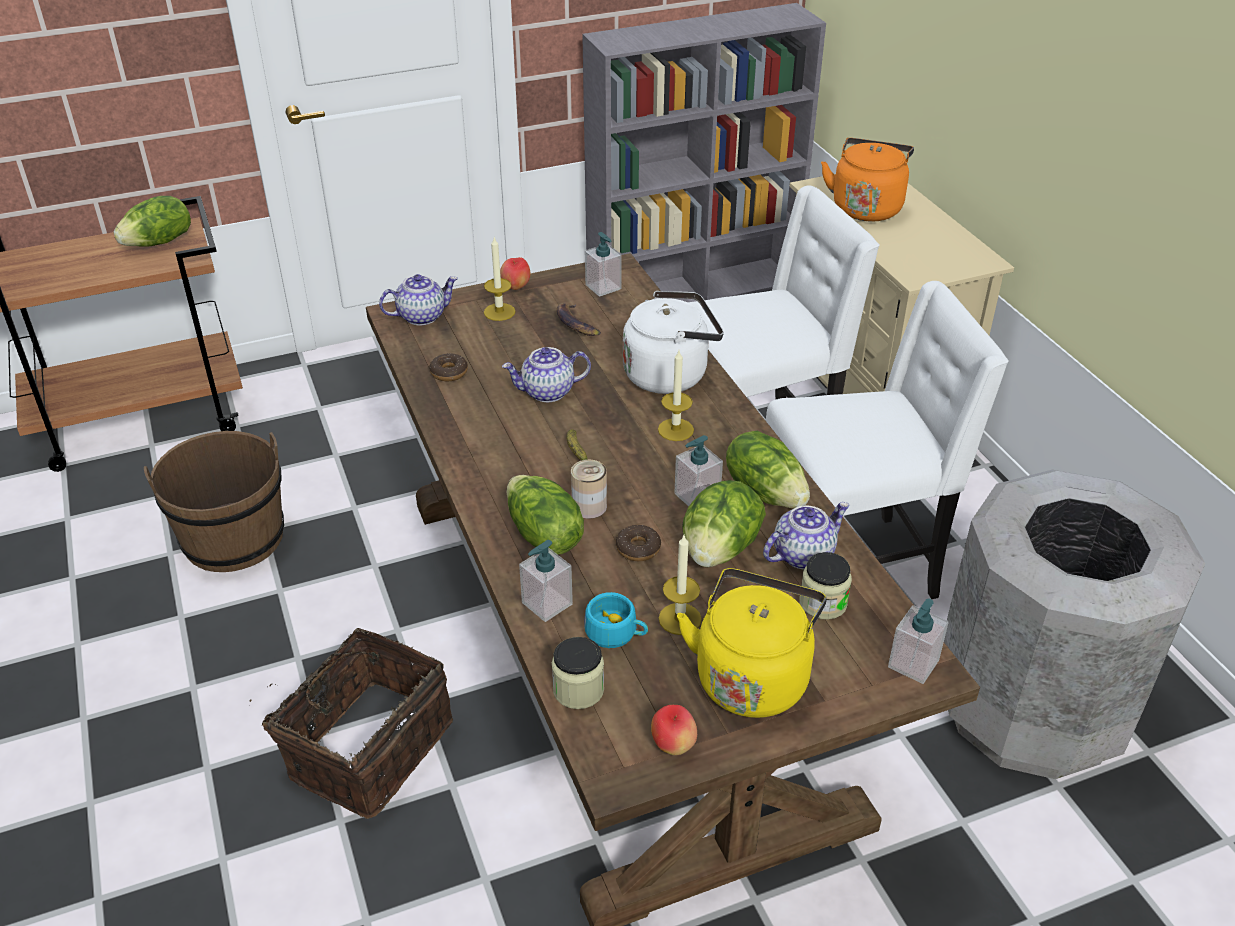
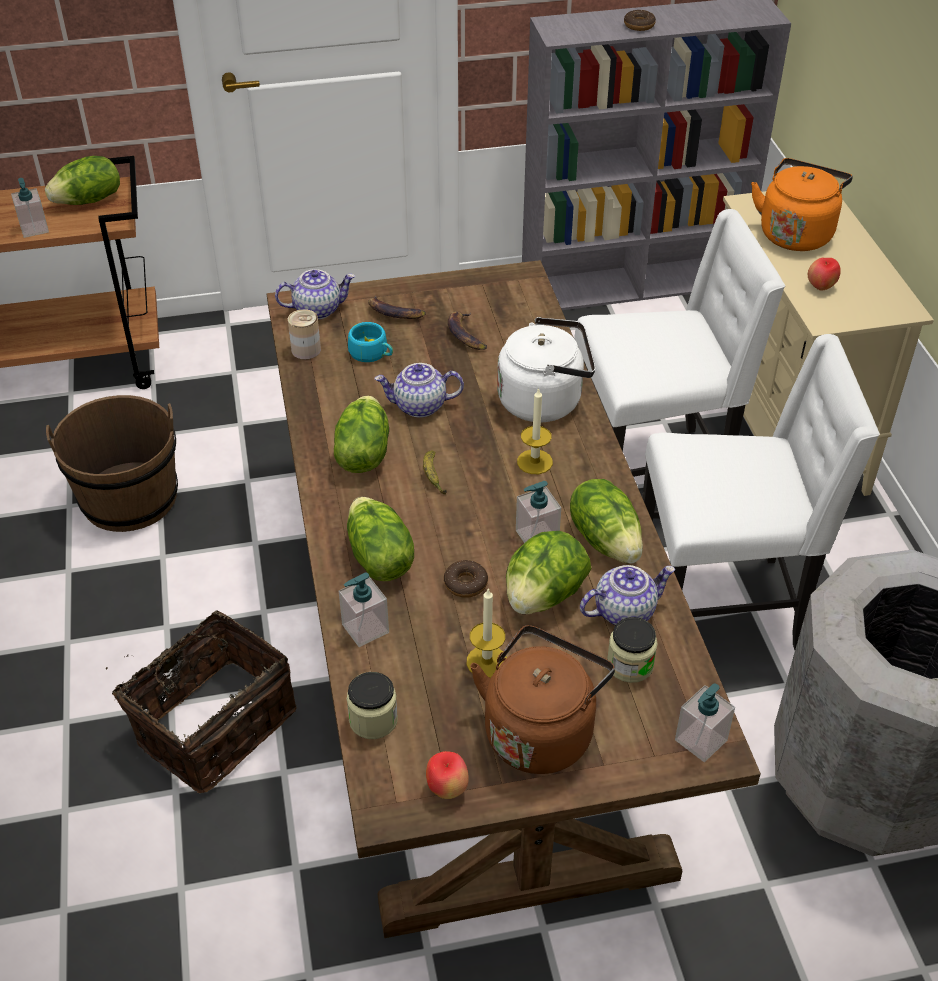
camera: 10 degrees right, 5 degrees up
(449, 372) = (329, 374): donut -> donut (639, 25)
(499, 312) = (394, 313): candle -> banana
(501, 441) = (362, 454): none -> lettuce
(515, 287) = (416, 287): apple -> apple (820, 287)
(589, 506) = (430, 533): can -> can (306, 350)
(603, 287) = (503, 296): soap dispenser -> soap dispenser (34, 229)
(616, 633) = (423, 668): turquoise cup -> turquoise cup (372, 354)
(752, 676) = (540, 730): yellow kettle -> brown kettle

